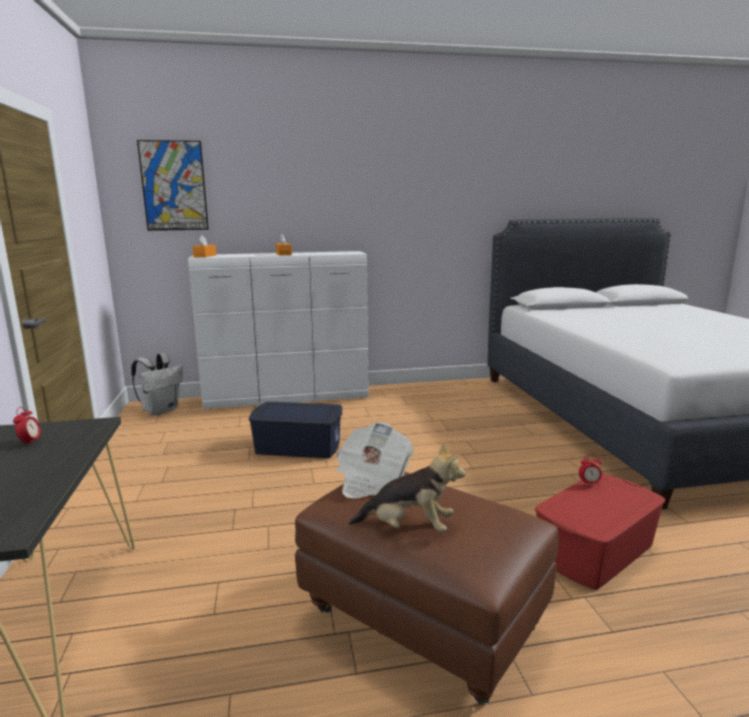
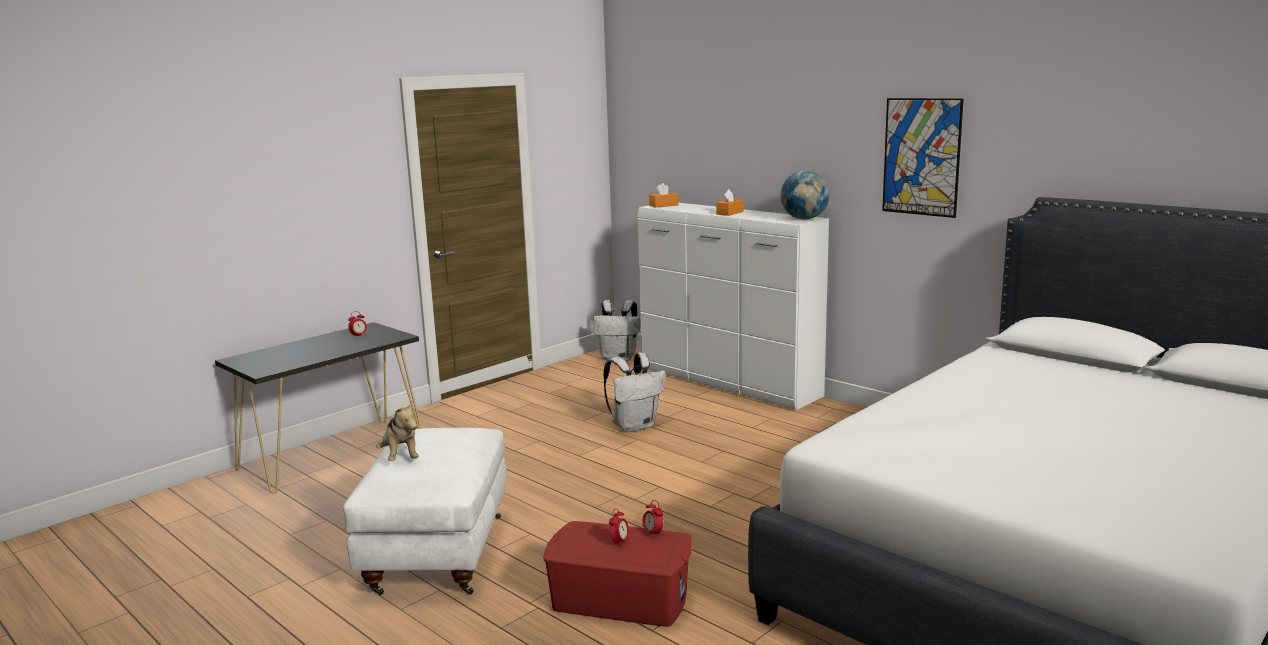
camera: 55 degrees right, 0 degrees up
(174, 186) = (660, 127): picture -> picture (921, 157)
(298, 446) = (634, 426): blue storage box -> white backpack
(350, 252) = (804, 219): none -> globe
(371, 480) = (451, 429): newspaper -> none
(421, 624) = (437, 553): brown ottoman -> white ottoman
(596, 500) = (619, 542): none -> alarm clock

